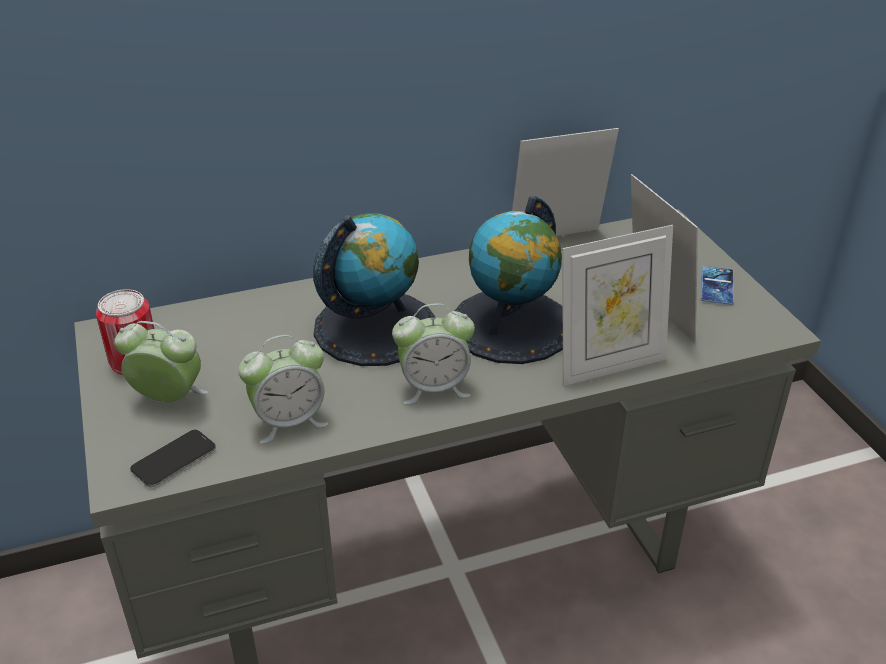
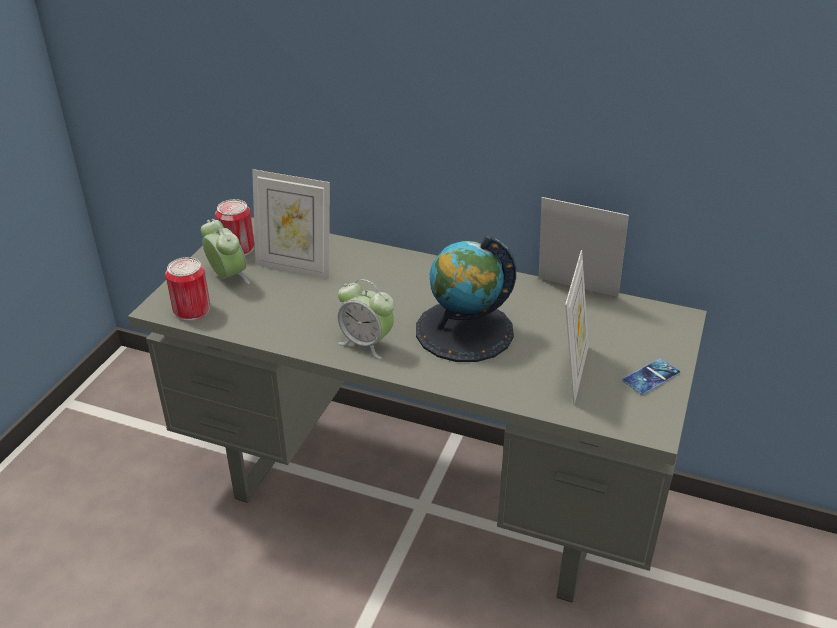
camera: 40 degrees right, 0 degrees up
(174, 459) = (192, 310): phone -> can
(289, 422) = (267, 320): alarm clock -> none
(375, 327) = (381, 291): globe -> none
(609, 365) = (492, 387): picture frame -> picture frame (295, 267)

